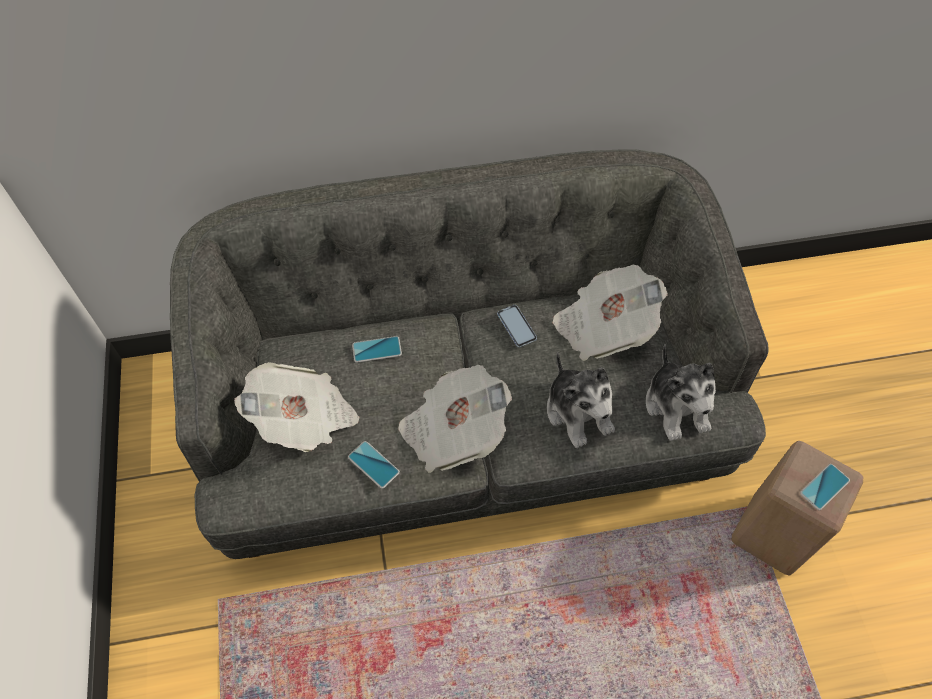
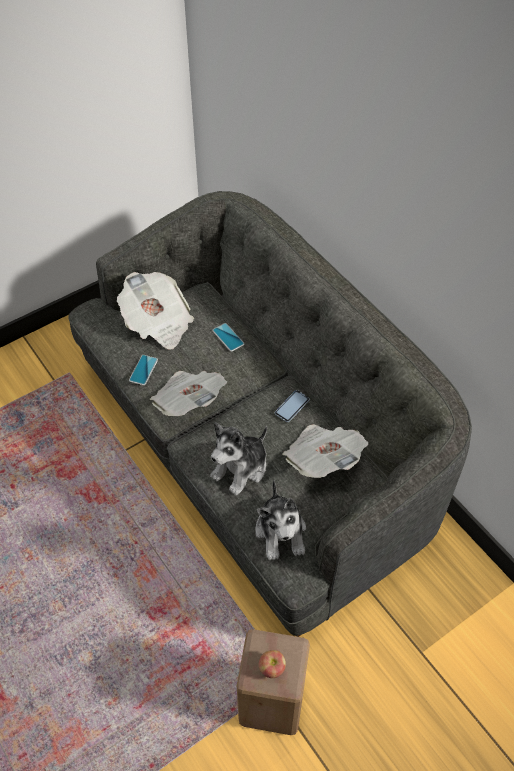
camera: 65 degrees right, 5 degrees down
(676, 406) = (281, 532): plush toy -> plush toy turned 60 degrees counterclockwise
(824, 487) = (272, 668): phone -> apple

